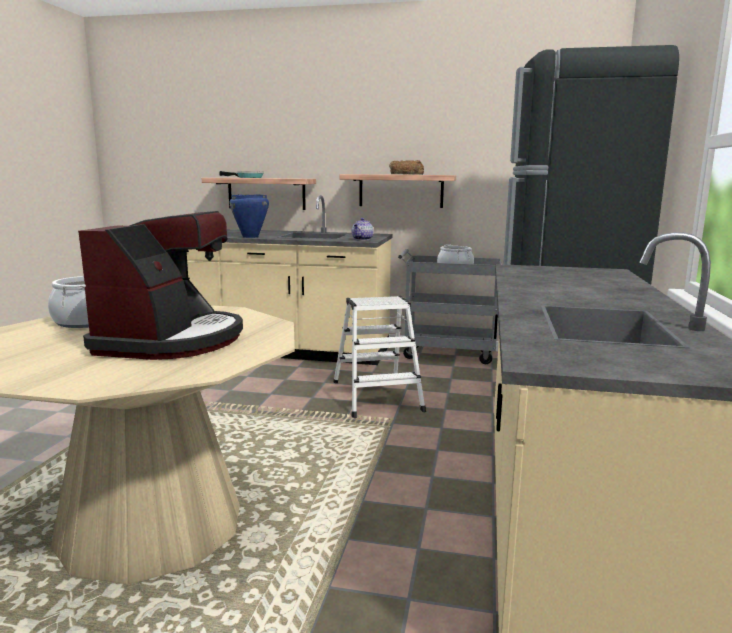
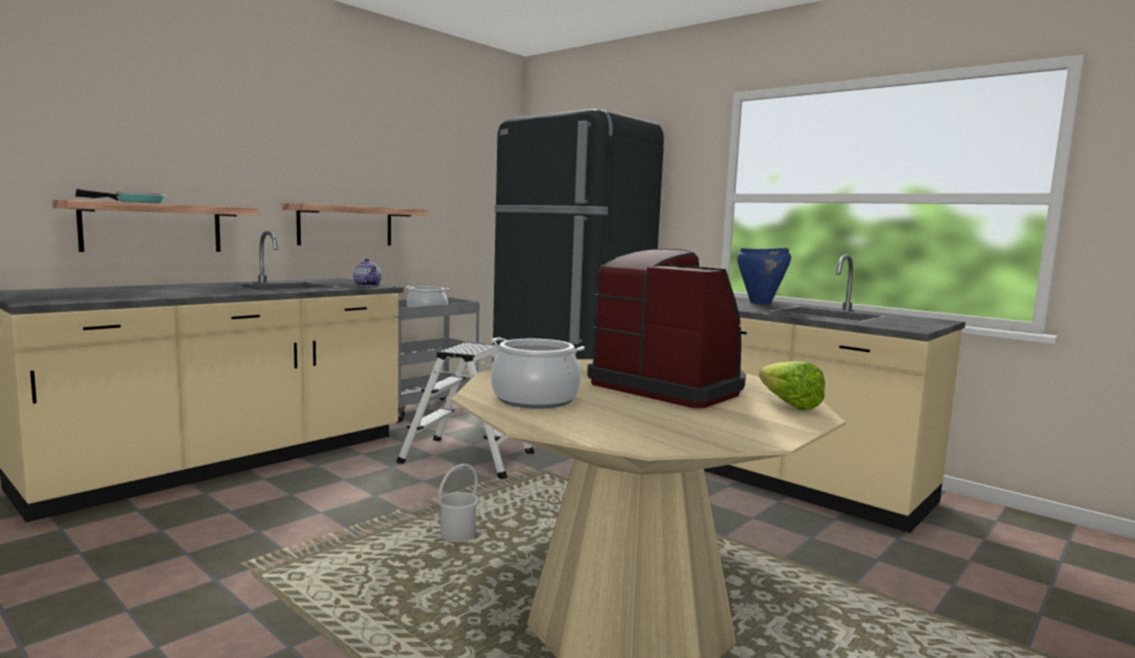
camera: 60 degrees left, 5 degrees down
(140, 376) = (785, 403): none -> lettuce
(235, 432) = (457, 534): none -> white bucket
(250, 237) = (223, 293): blue cooking pot -> blue cooking pot (760, 303)
(406, 174) = (367, 206): bread -> none

